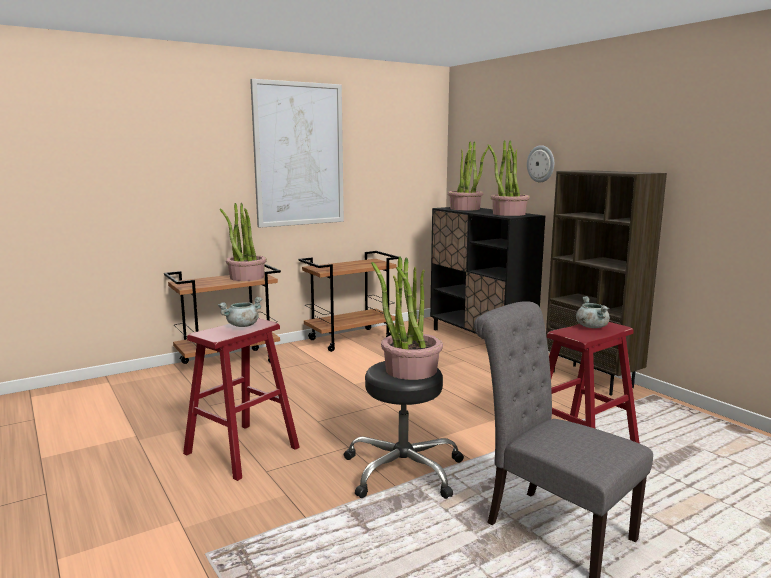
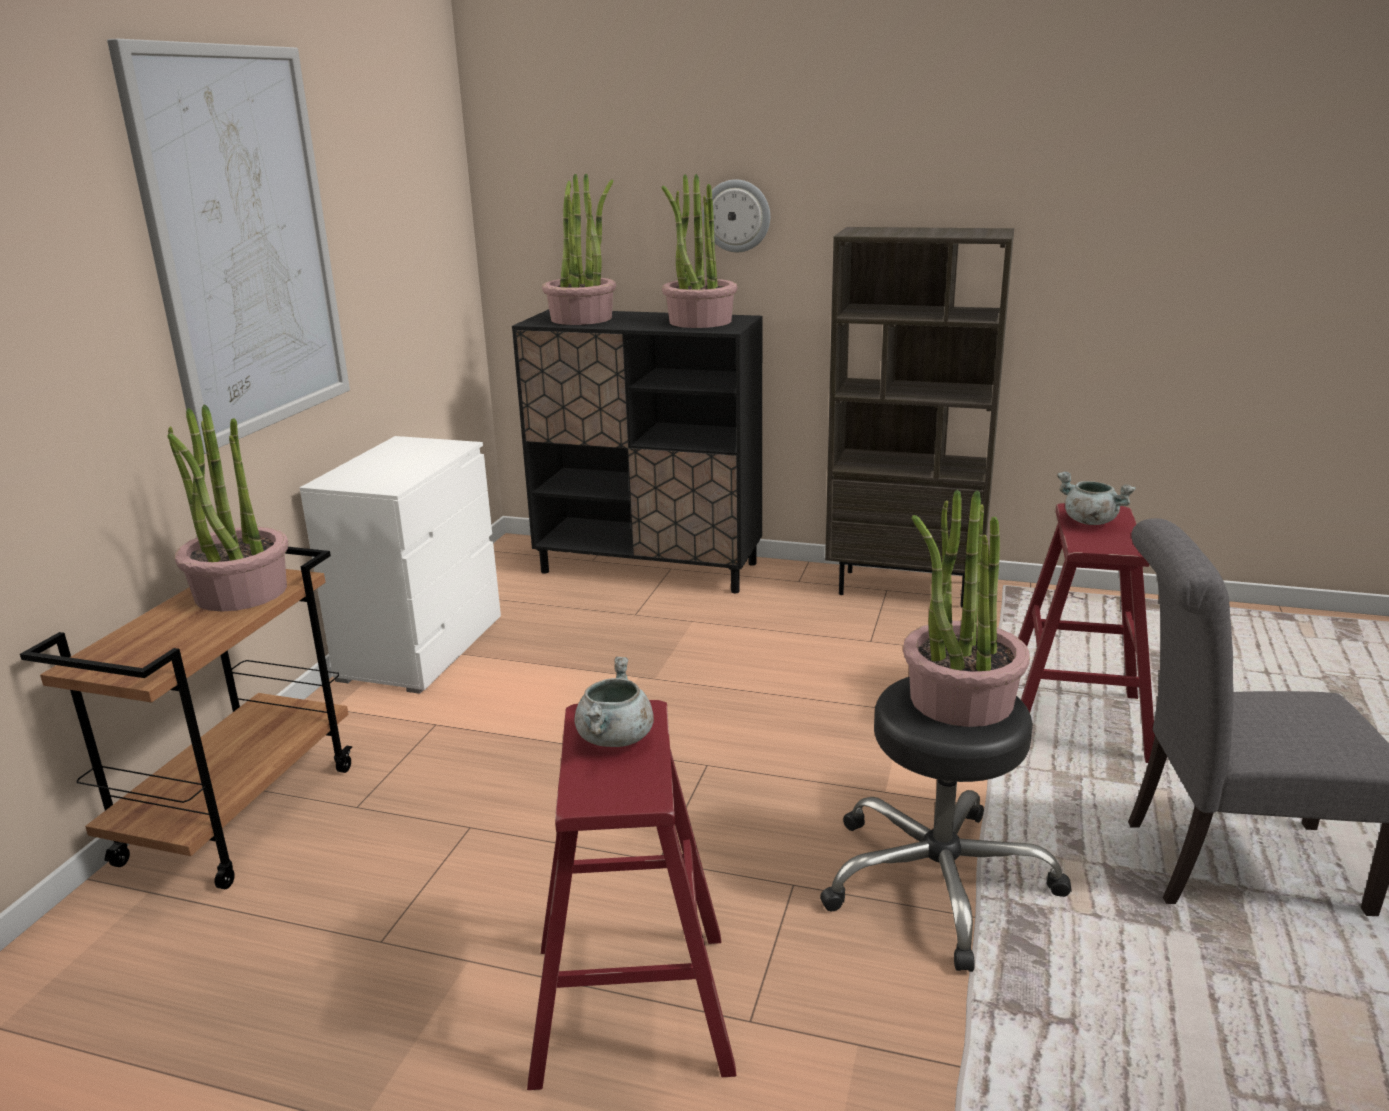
camera: 40 degrees left, 10 degrees up
(351, 339) = (422, 648): brown cart -> white dresser

